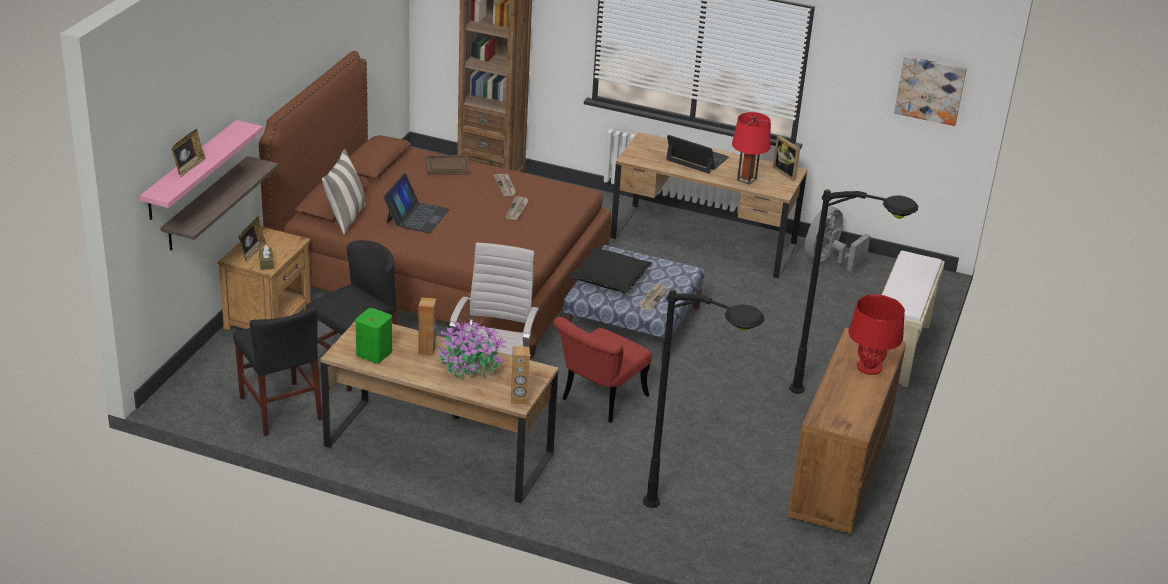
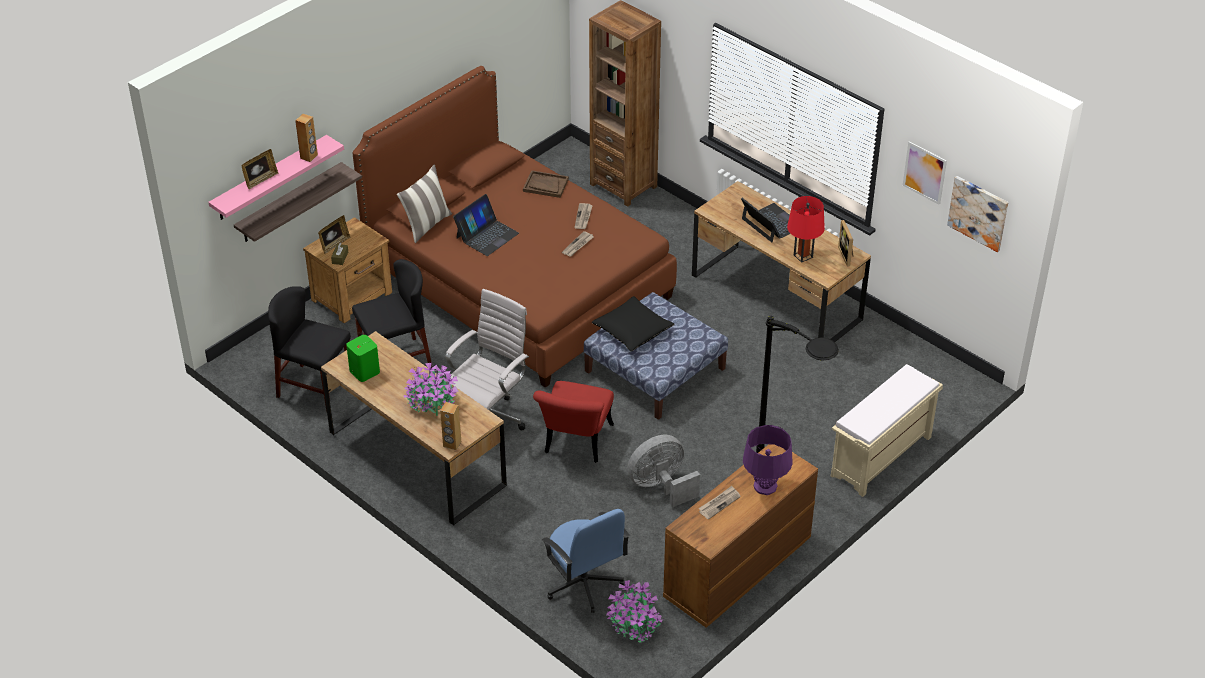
camera: 25 degrees right, 10 degrees up
(280, 408) = (315, 388): black chair -> black chair turned 120 degrees clockwise
(427, 350) = (408, 378): brown speaker -> brown speaker (309, 156)
(599, 401) = (576, 444): red chair -> red chair turned 45 degrees counterclockwise
(653, 298) = (658, 359): newspaper -> newspaper (719, 503)
(697, 525) = (583, 584): black floor lamp -> blue office chair
(775, 550) = (634, 624): none -> potted plant
(827, 261) = (881, 344): grey fan -> grey fan (661, 486)
(865, 63) = (924, 172): none -> picture
(869, 367) = (765, 486): red table lamp -> purple table lamp

